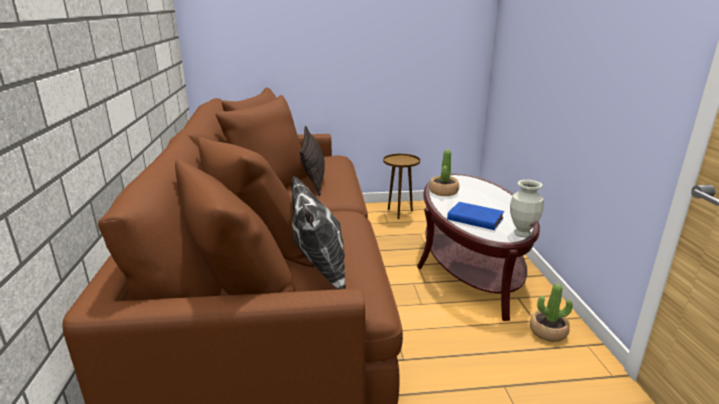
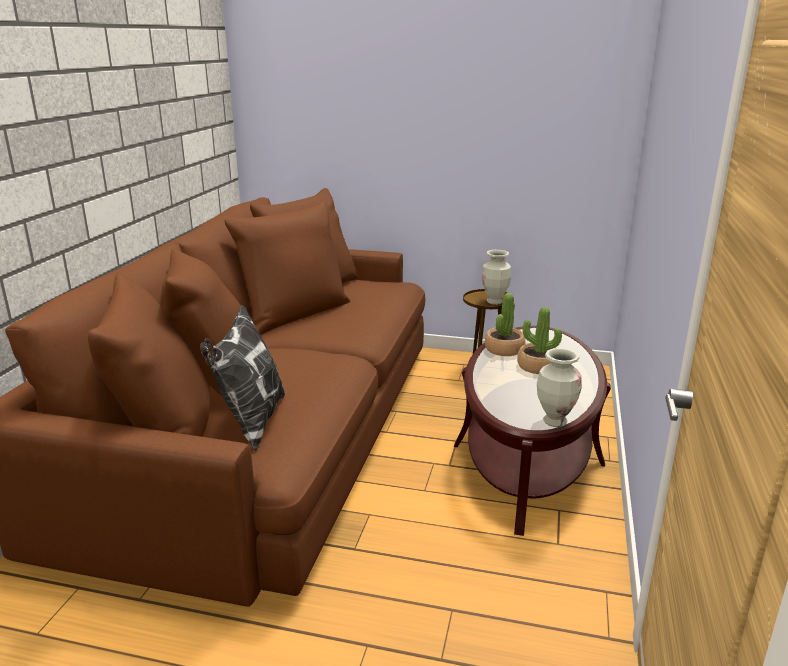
camera: 20 degrees right, 0 degrees up
(313, 178) = (347, 309): pillow -> none
(407, 162) = (494, 302): none -> vase
(473, 218) = (509, 391): blue book -> none
(548, 332) = (564, 561): potted plant -> potted plant (538, 366)

